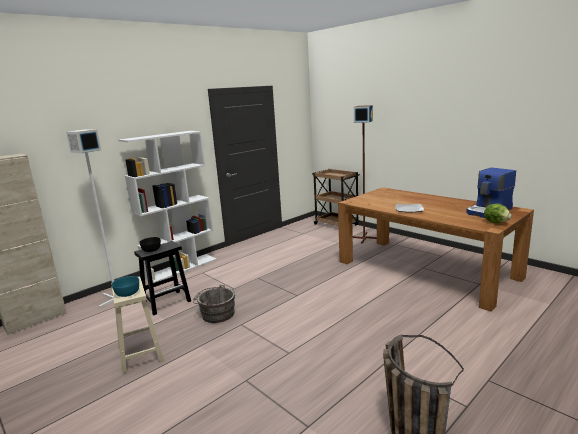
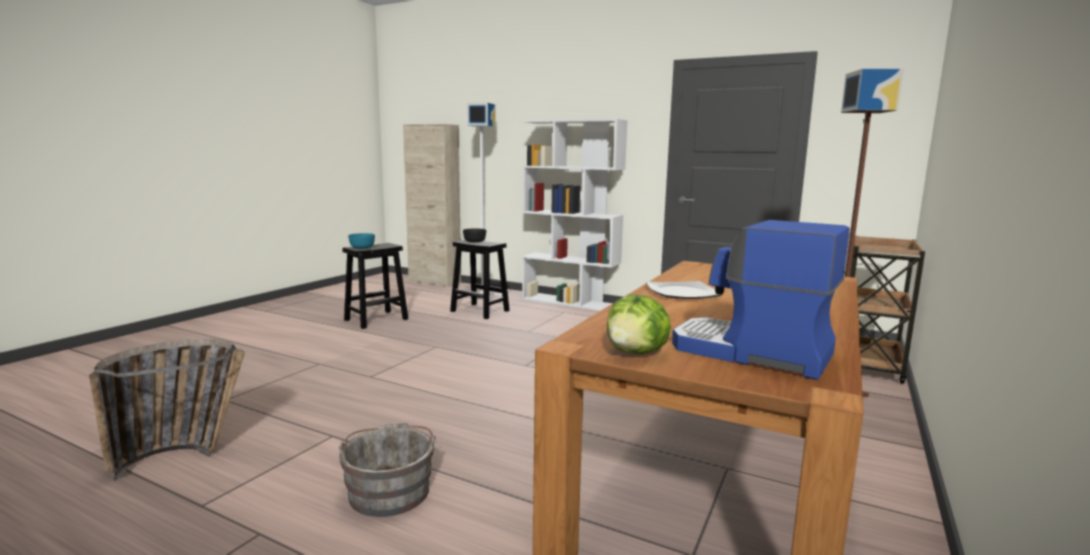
camera: 70 degrees right, 5 degrees down
(141, 354) = (375, 320): beige stool -> black stool
(216, 314) = (458, 333): grey bucket -> grey bucket (390, 490)

